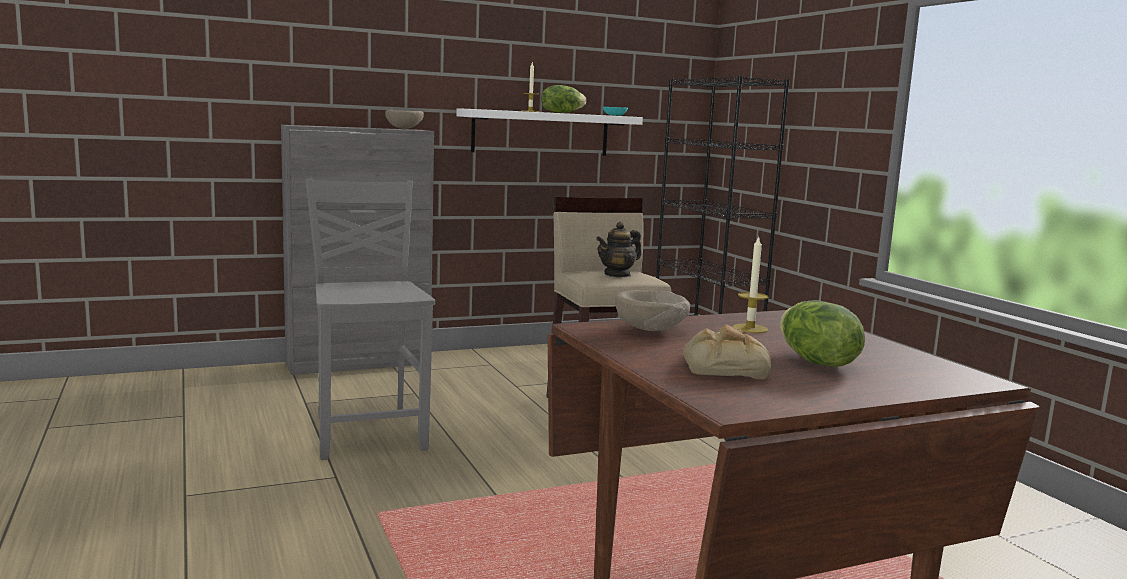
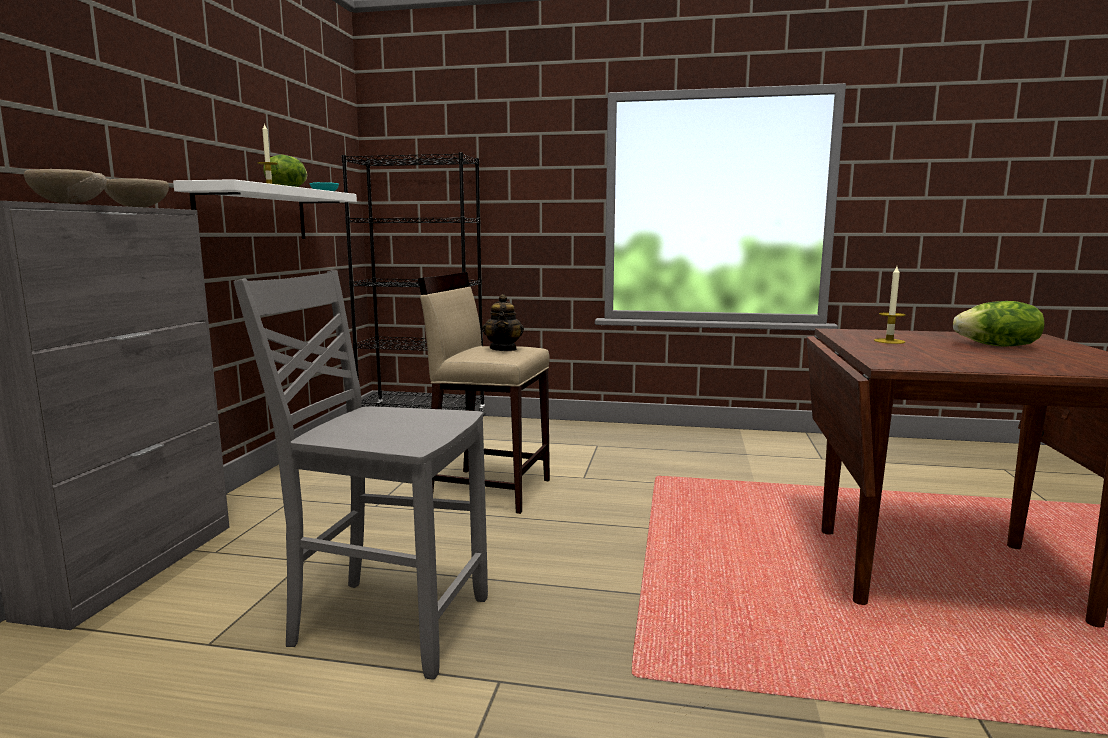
camera: 55 degrees left, 0 degrees up
(652, 331) = (901, 355): beige bowl -> beige bowl (71, 204)
(724, 366) = (1027, 359): bread -> none

